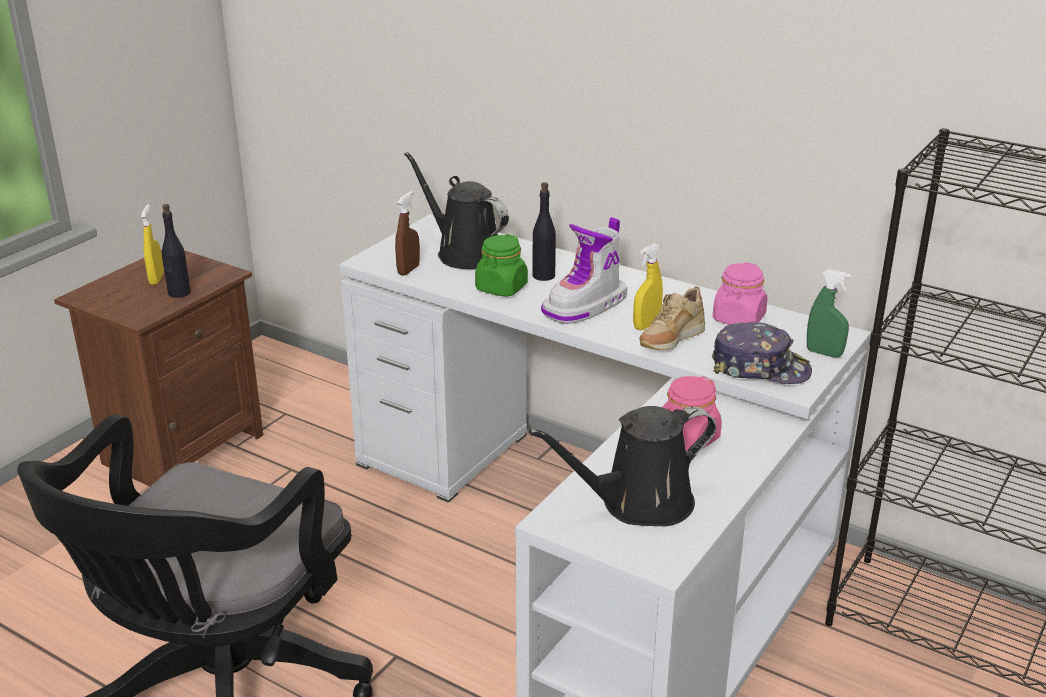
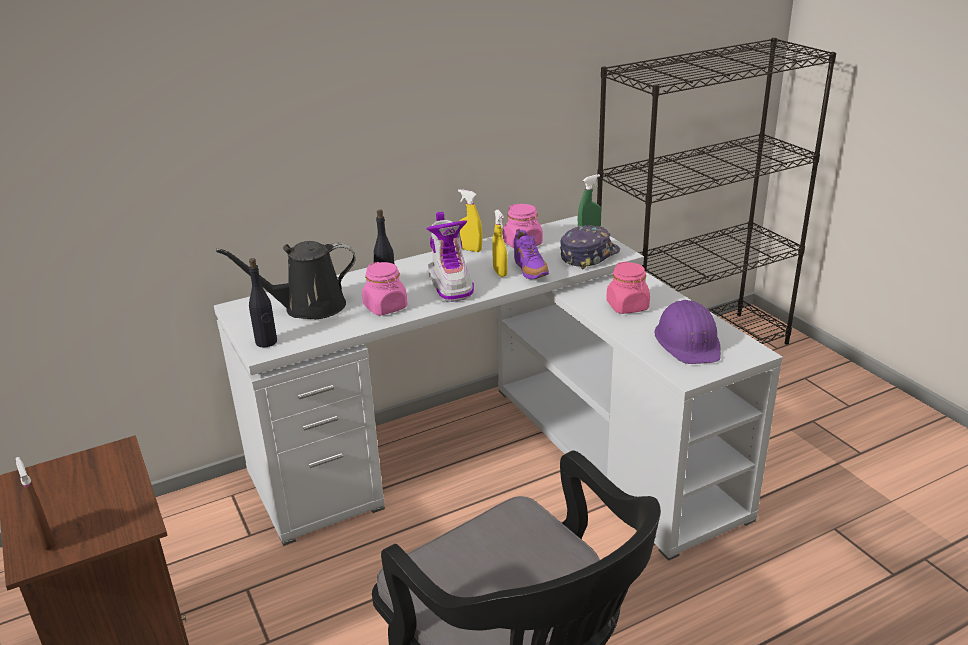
camera: 60 degrees left, 0 degrees up
(156, 279) = (66, 498): yellow spray bottle -> yellow spray bottle (470, 249)
(179, 293) = (120, 488): black bottle -> black bottle (266, 342)
(408, 270) = (305, 337): brown spray bottle -> brown spray bottle (47, 540)
(501, 288) = (385, 307): green jar -> pink jar
(638, 504) = (688, 342): black watering can -> purple hard hat
(670, 342) = (530, 271): beige shoe -> purple shoe

